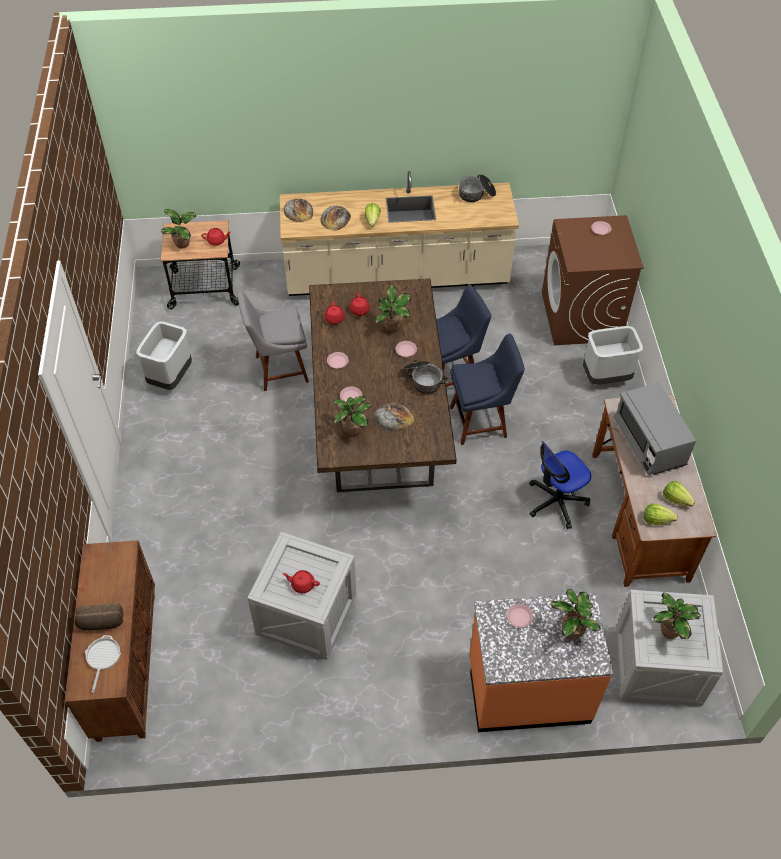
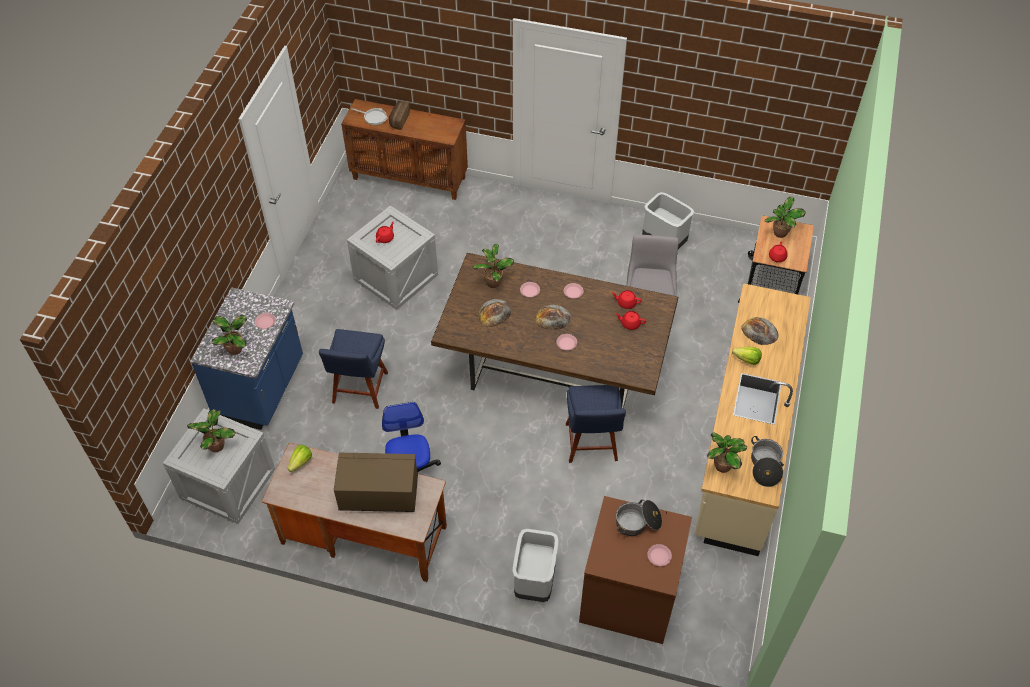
camera: 110 degrees right, 0 degrees up
(298, 210) = (780, 305): bread -> bread (552, 318)
(392, 328) = (598, 341): potted plant -> potted plant (721, 466)
(423, 380) = (526, 345): cooking pot -> cooking pot (638, 523)
(481, 421) = (524, 450): blue chair -> blue chair (359, 390)
(528, 690) = (261, 389): orange counter -> blue counter
(649, 443) = (379, 494): grey microwave -> brown microwave
(676, 499) = (311, 487): lettuce -> none

